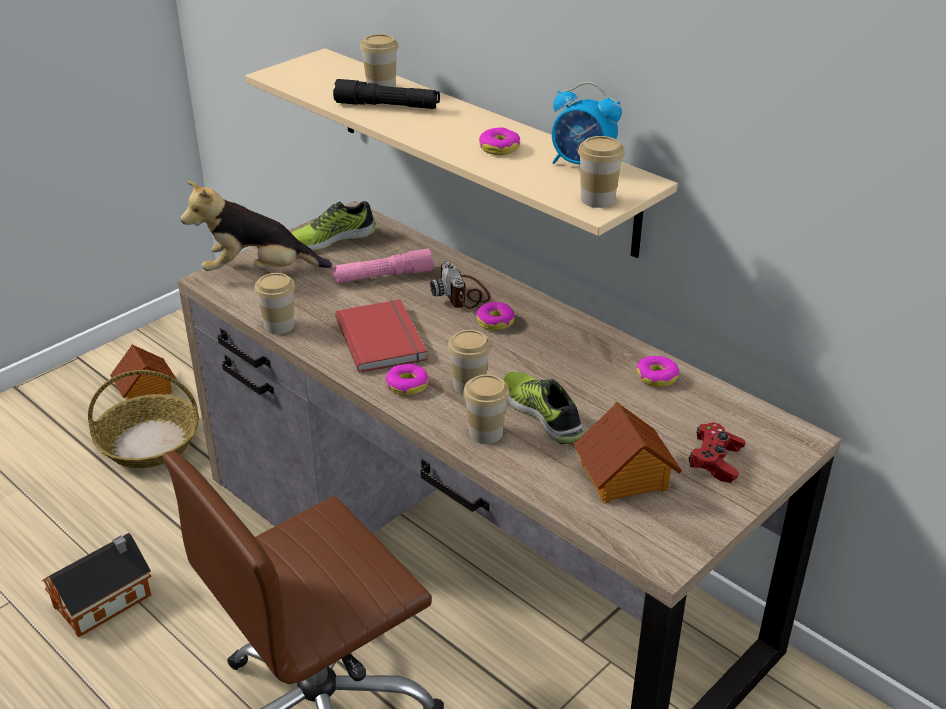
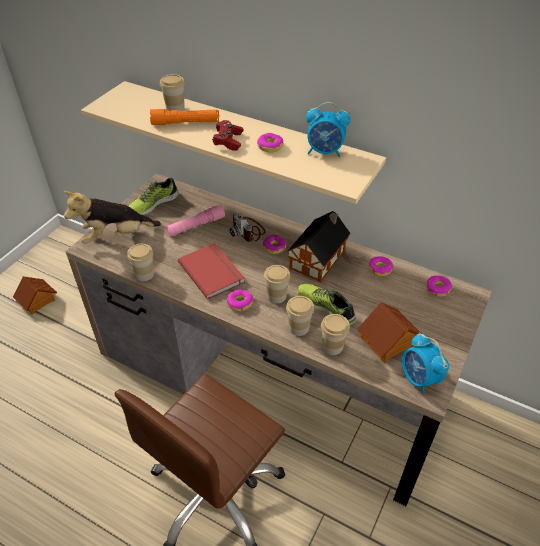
camera: 15 degrees left, 10 degrees up
(107, 599) = (62, 448): toy house -> toy house (319, 258)
(148, 443) = (52, 337): basket -> none
(387, 106) = (185, 123): black flashlight -> orange flashlight
(597, 199) = (346, 178): cup -> cup (332, 346)
(654, 535) = (419, 378): none -> alarm clock
(715, 461) = (432, 320): red game controller -> red game controller (228, 141)
(744, 419) = (437, 288): none -> donut

